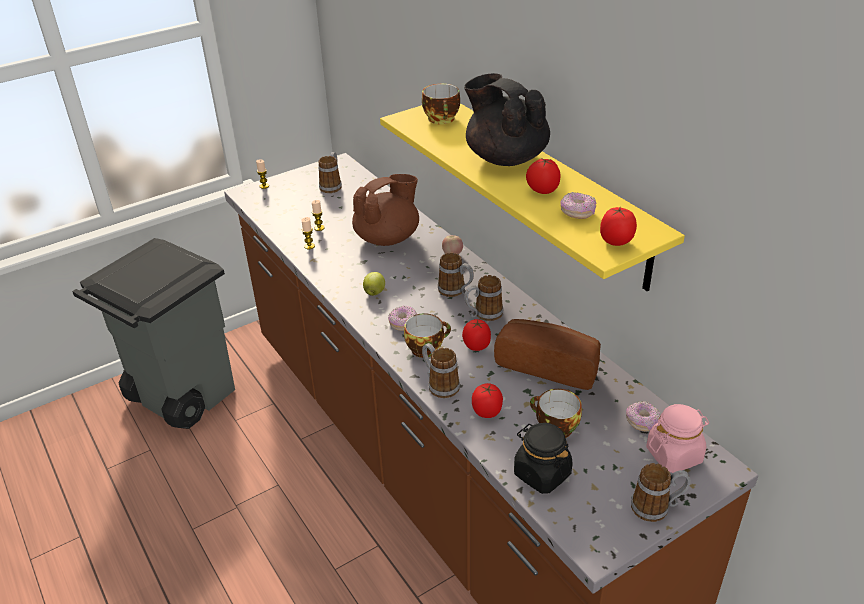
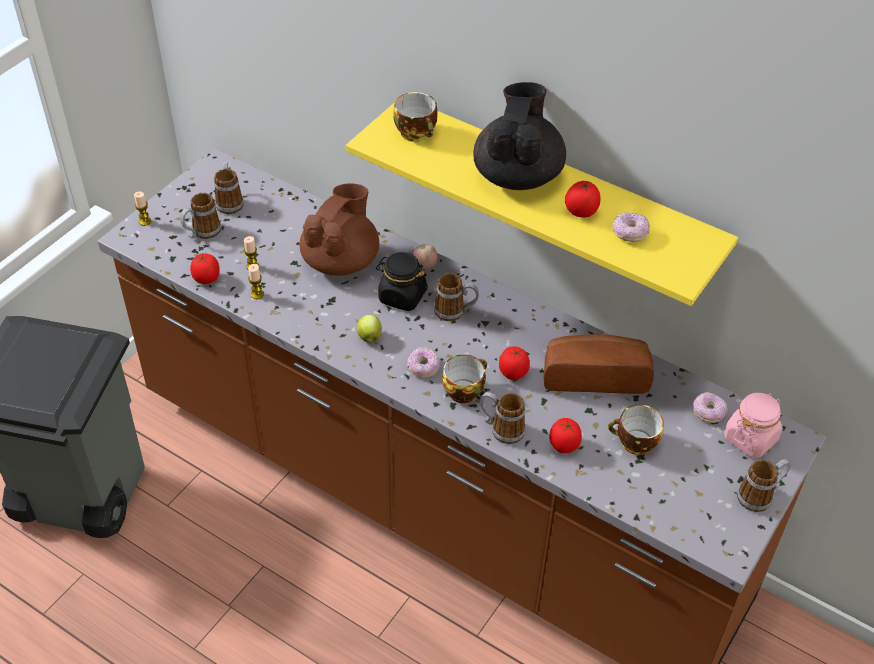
camera: 25 degrees left, 10 degrees up
(483, 314) = (499, 333): mug -> mug (202, 233)
(505, 157) = (517, 175): black teapot -> black teapot turned 75 degrees clockwise
(541, 474) = (647, 495): black jar -> black jar (402, 296)
(616, 242) = (684, 261): tomato -> tomato (207, 279)

